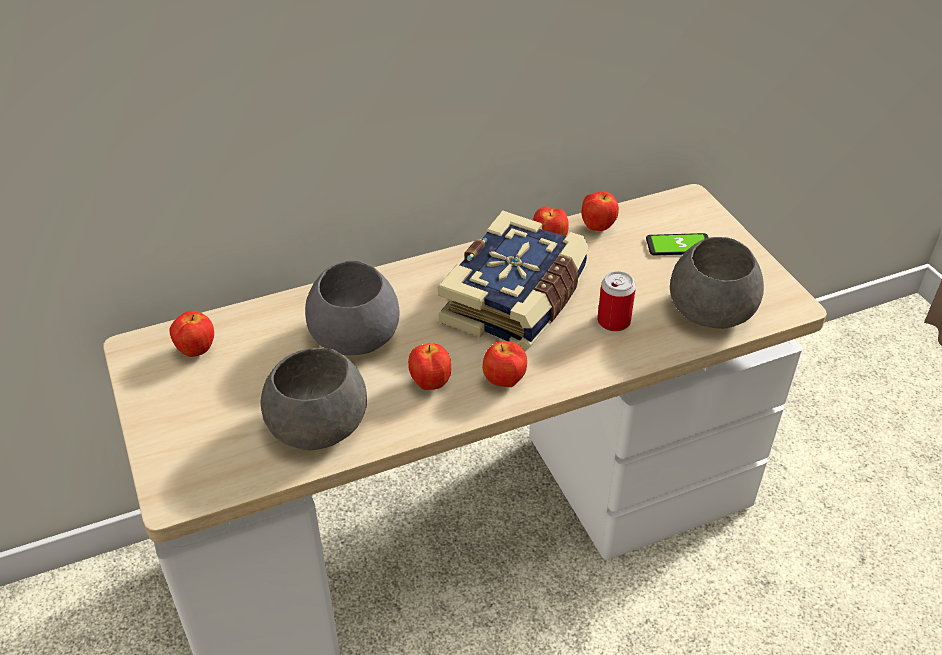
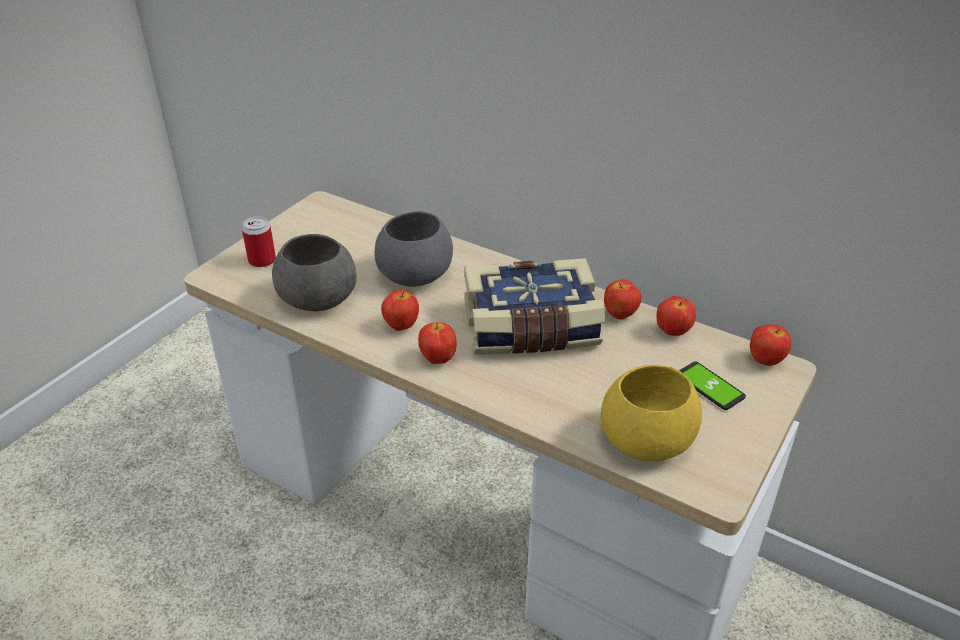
camera: 55 degrees right, 5 degrees down
(196, 350) = (339, 223): apple -> apple (765, 361)
(613, 321) = (565, 387): can -> can (262, 260)
(711, 308) = (648, 438): grey bowl -> yellow bowl

